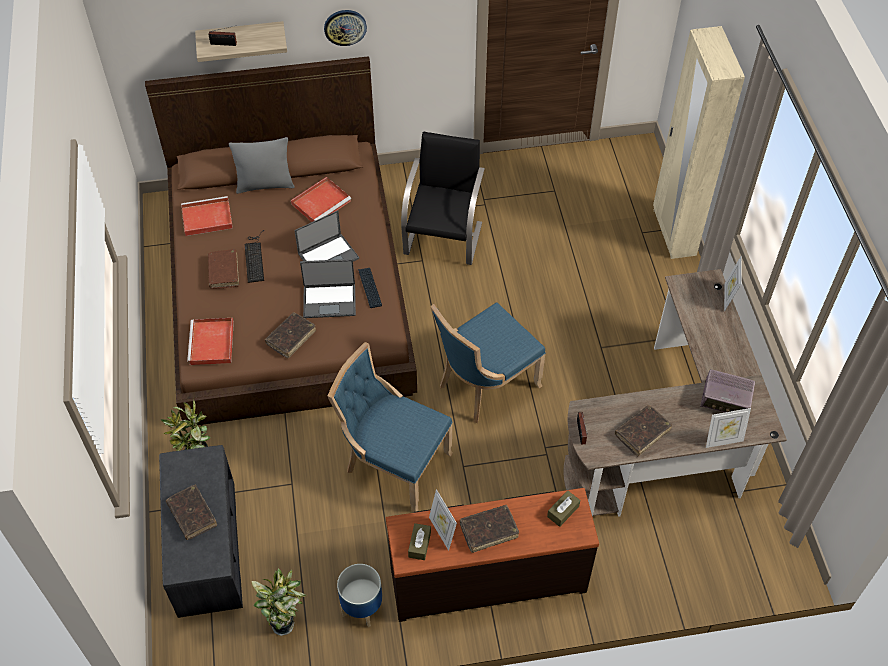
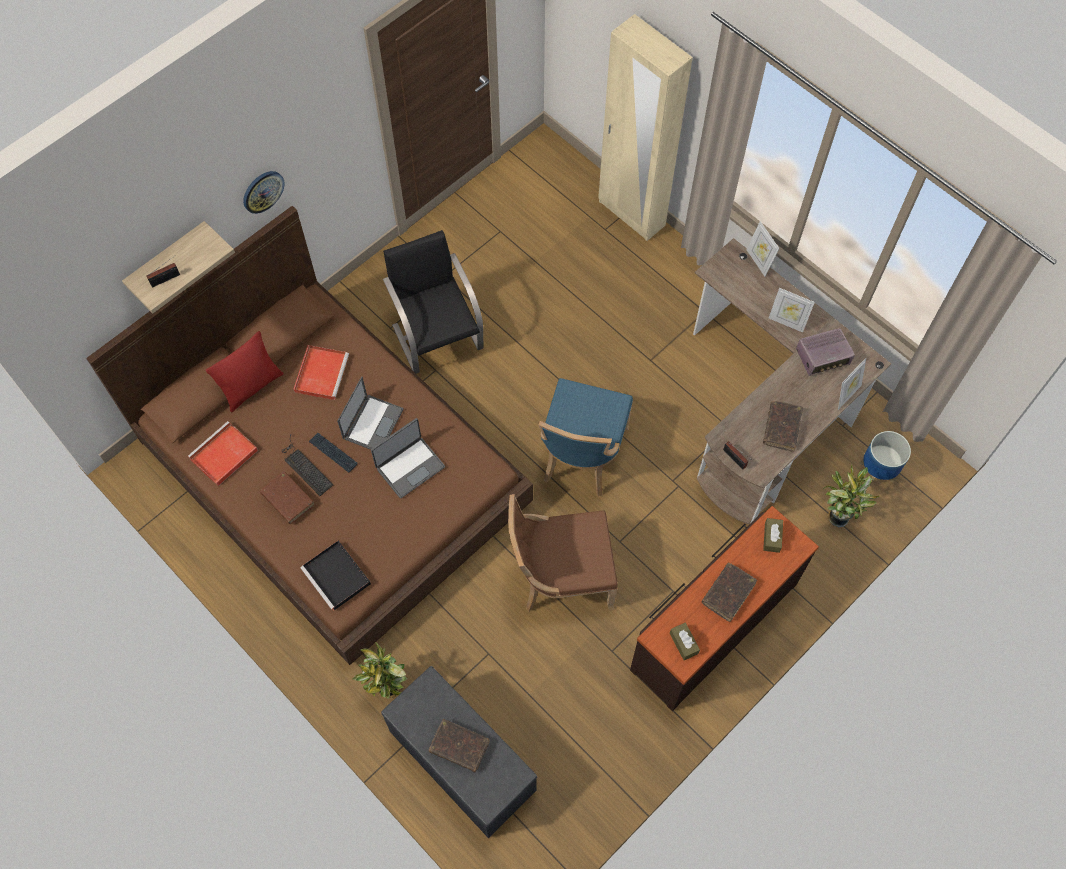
camera: 35 degrees left, 10 degrees up
(212, 344) = (337, 577): red tray -> black tray
(265, 185) = (252, 387): grey pillow -> red pillow
(284, 622) = (581, 777): potted plant -> potted plant (837, 515)
(291, 338) = (404, 525): brown book -> none
(363, 608) = (635, 720): planter -> planter (877, 471)
(370, 288) = (436, 432): keyboard -> keyboard (333, 453)
(394, 464) = (561, 577): blue chair -> brown chair
(442, 532) = (693, 619): picture frame -> picture frame (787, 322)

